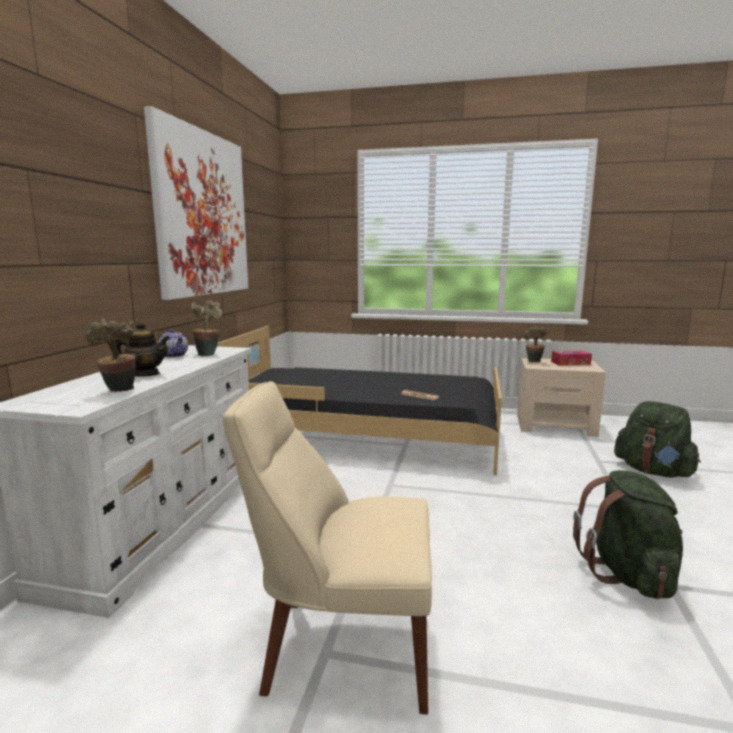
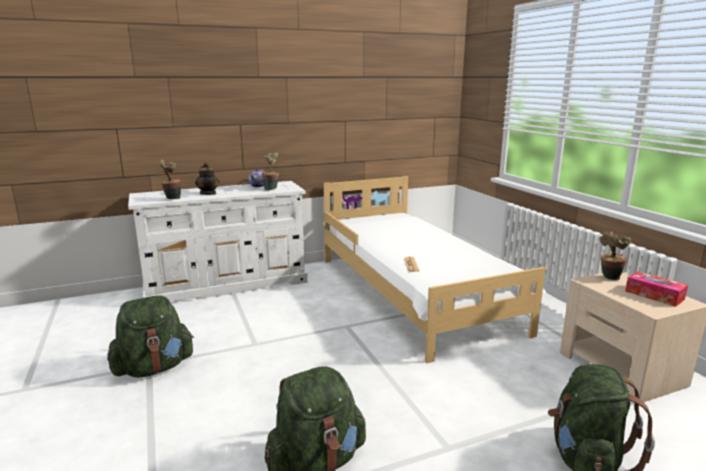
camera: 55 degrees right, 5 degrees up
(202, 214) = (322, 86): picture -> none
(341, 648) = (154, 368): beige chair -> green backpack
(366, 438) = (414, 293): black bed -> white bed

